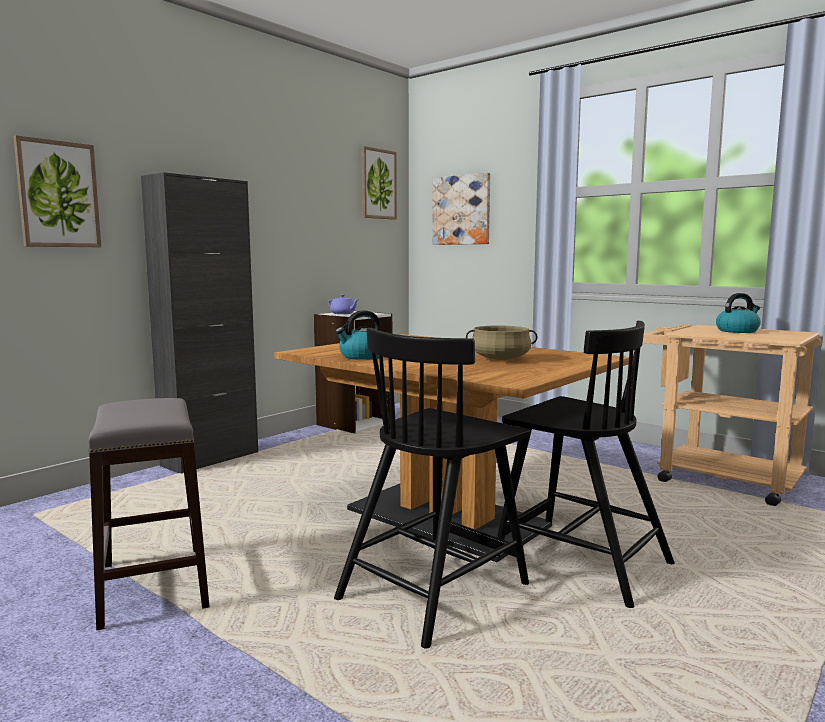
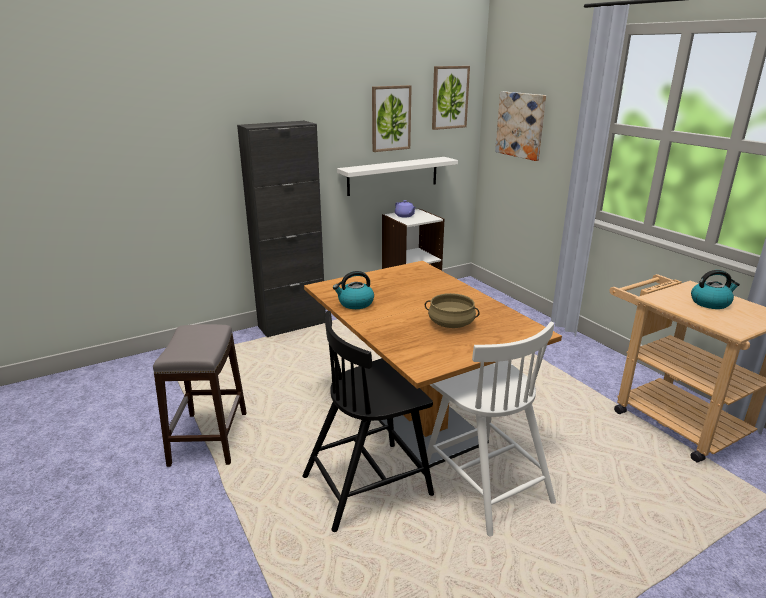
camera: 20 degrees right, 15 degrees up
(58, 194) = (178, 147): picture -> picture (390, 118)
(324, 267) = (393, 176): none -> white shelf
(579, 561) = (485, 482): black chair -> white chair

